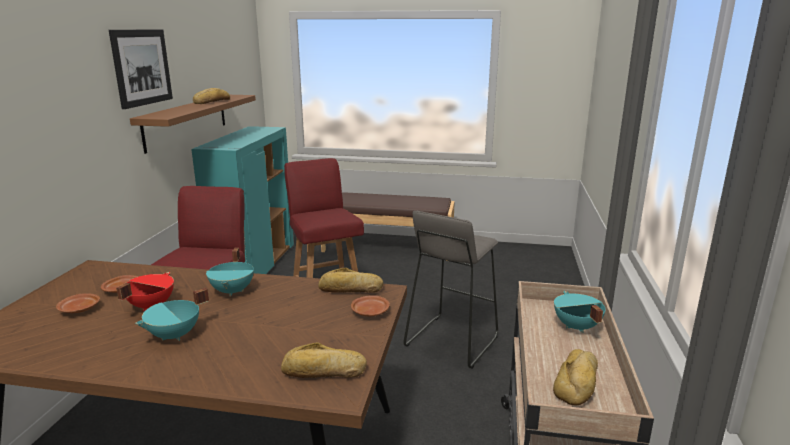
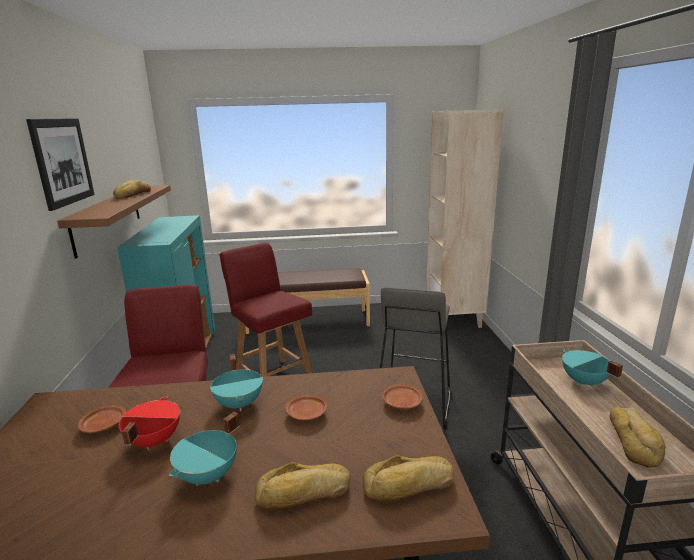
camera: 15 degrees left, 0 degrees up
(80, 309) = (63, 463): brown plate -> brown plate (307, 414)
(350, 289) = (362, 379): bread -> bread (304, 494)
(547, 266) = (454, 318): none -> beige bookcase

